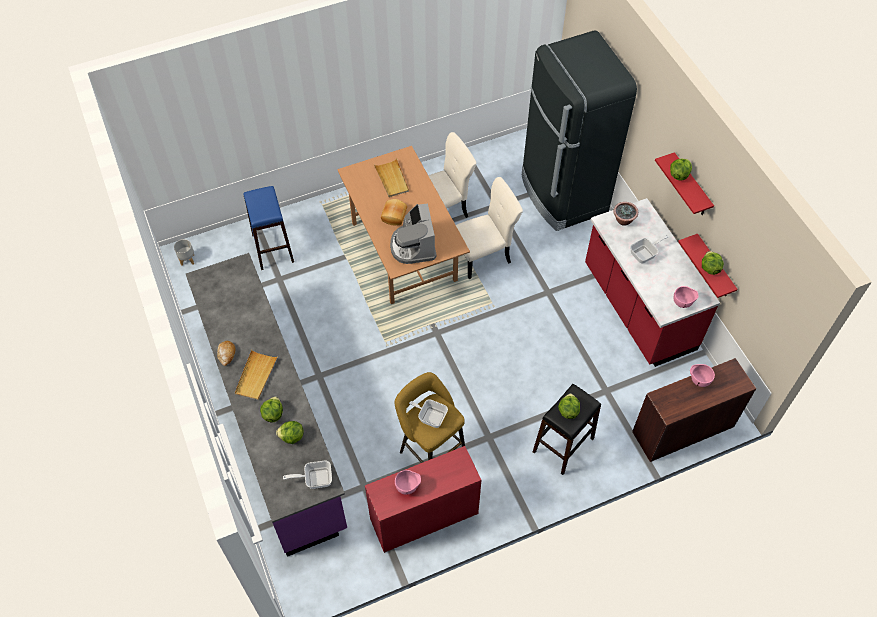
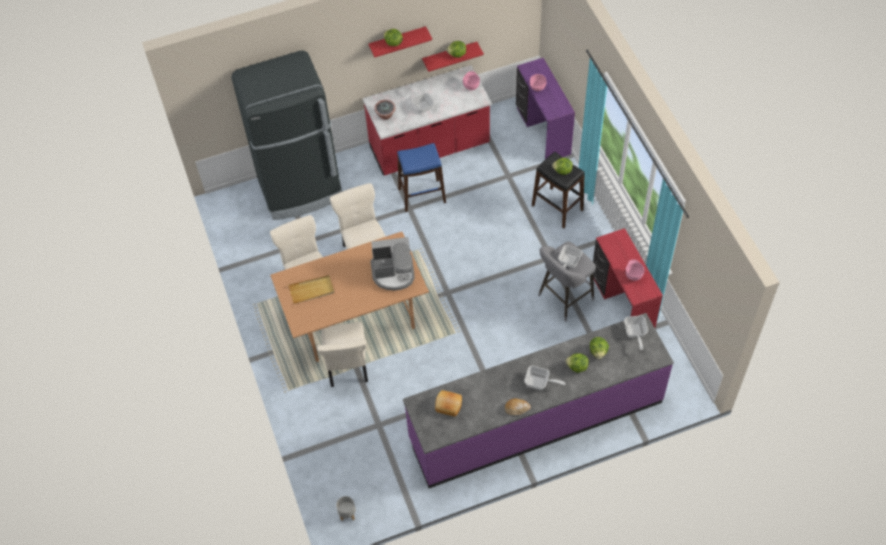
camera: 85 degrees left, 0 degrees up
(256, 376) = (540, 383): beige tray -> frying pan
(272, 248) = (340, 433): blue stool -> blue stool (422, 196)
(346, 249) = (347, 366): none -> beige chair
(393, 215) = (356, 289): bread -> bread (448, 406)
(430, 450) = (563, 299): yellow stool -> grey stool
(682, 428) = (542, 131): brown desk -> purple desk

